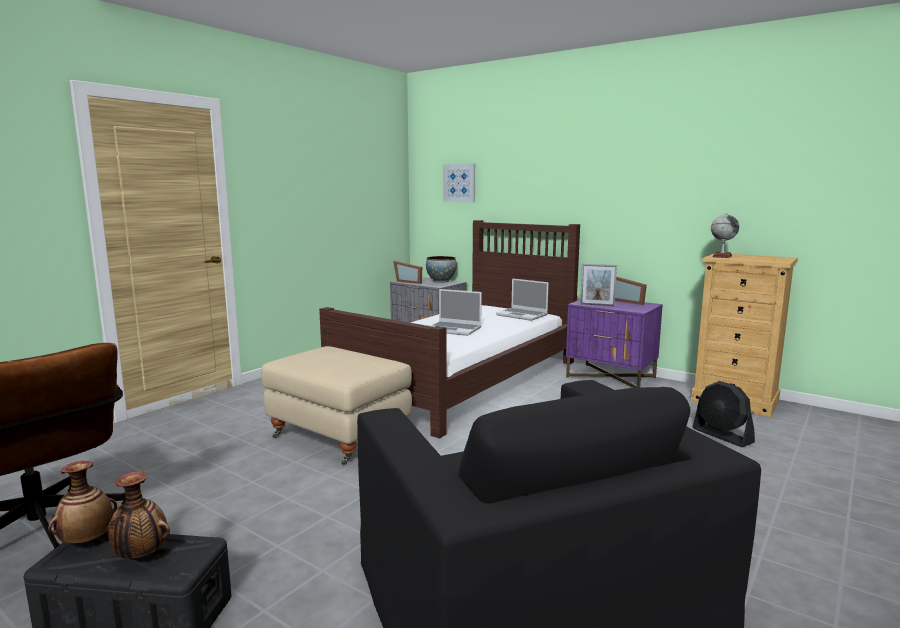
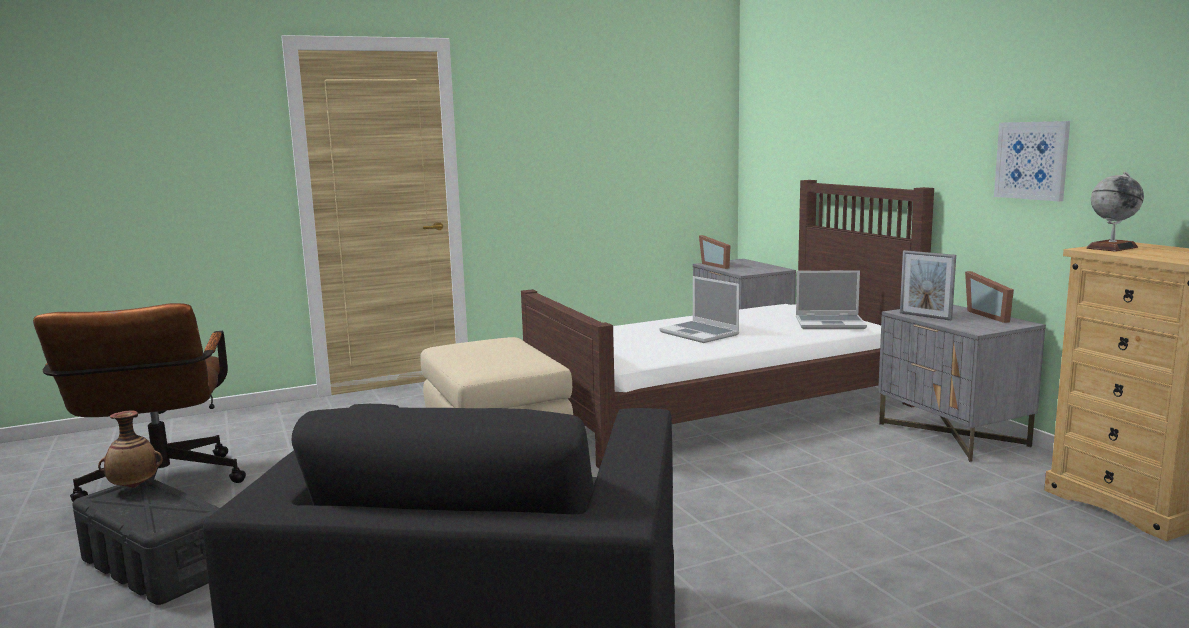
camera: 30 degrees right, 0 degrees up
(141, 556) = (151, 507): vase -> none
(441, 281) = (761, 267): bowl -> none
(459, 183) = (792, 125): picture -> picture (1032, 160)
(522, 315) = (830, 323): laptop -> laptop turned 60 degrees counterclockwise
(611, 377) = (953, 435): purple nightstand -> grey nightstand
(722, 436) = (1023, 549): black fan -> none

